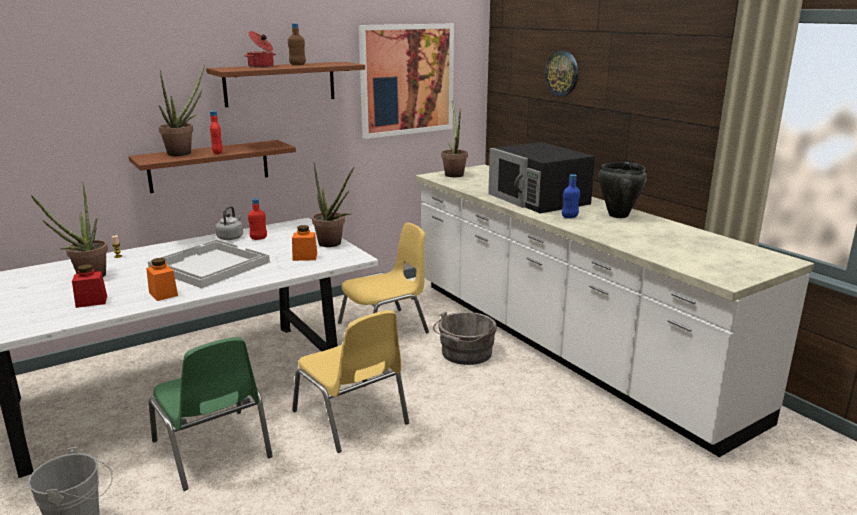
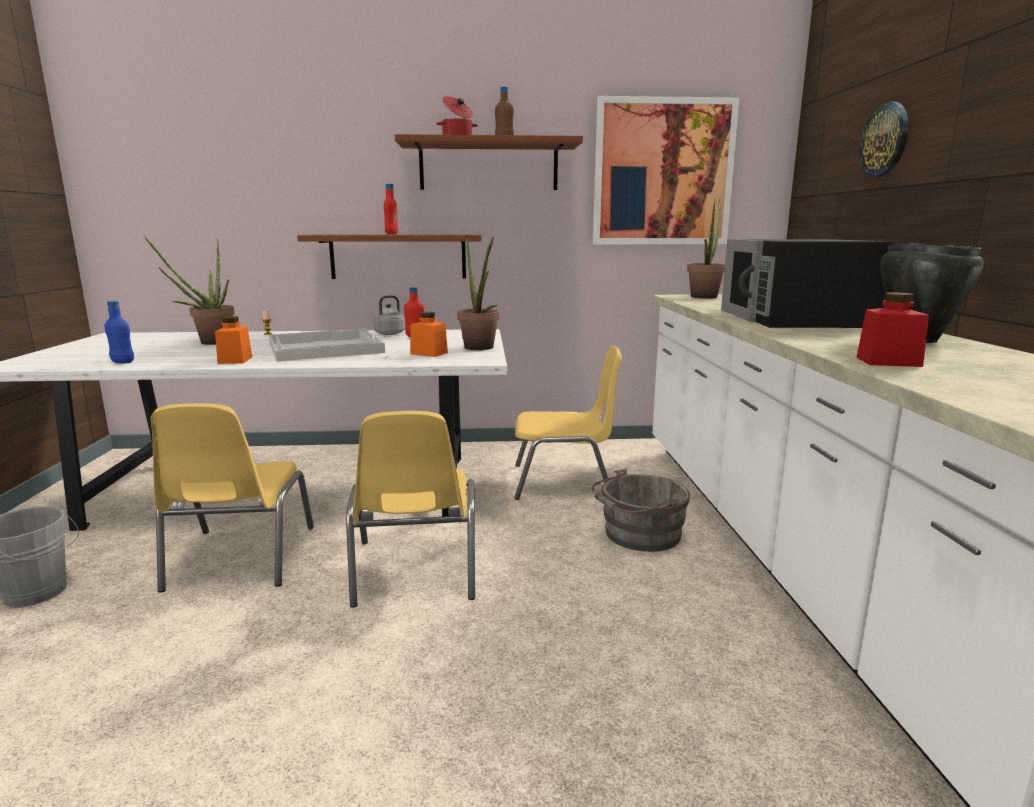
camera: 30 degrees right, 5 degrees down
(91, 301) = (170, 356): red jar -> red jar (888, 362)
(184, 153) = (362, 234): potted plant -> none
(213, 450) = (239, 559): green chair -> yellow chair
(569, 217) = (816, 334): blue bottle -> blue bottle (122, 362)

